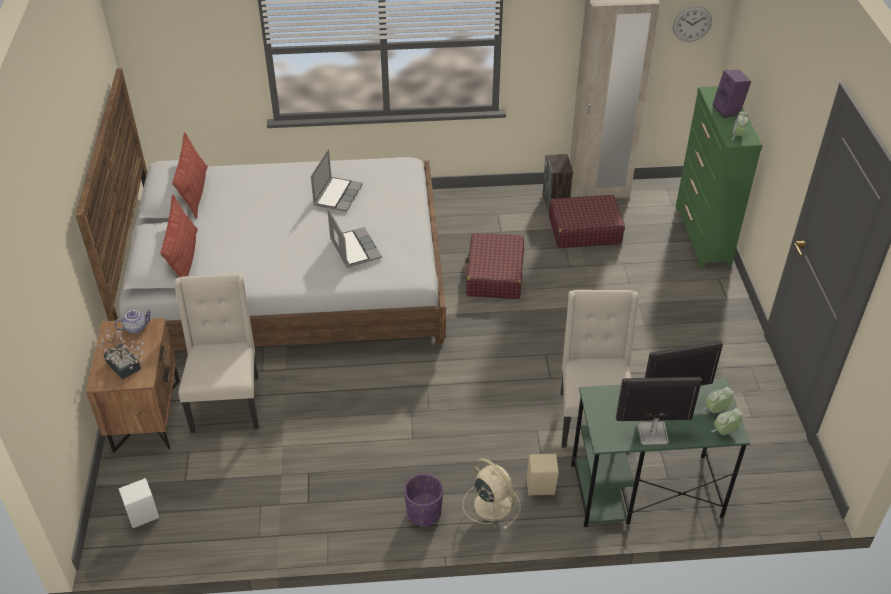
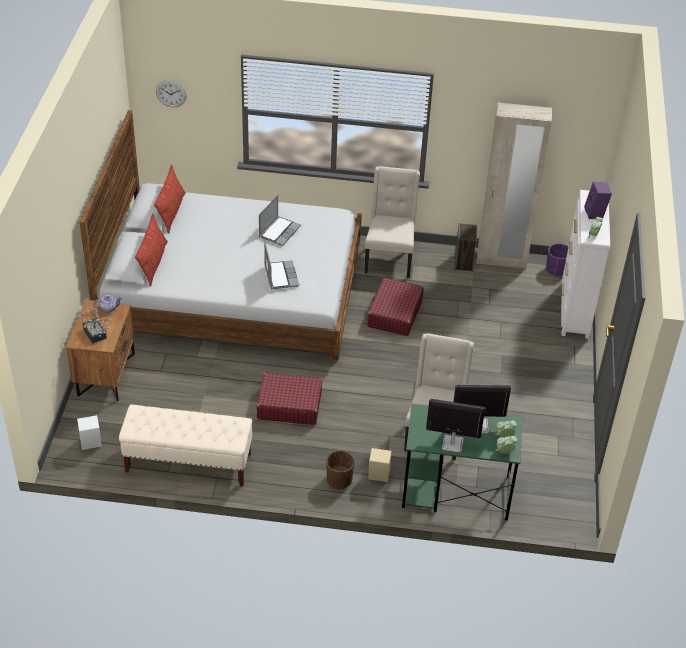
camera: 10 degrees right, 0 degrees up
(227, 402) = (166, 375): beige chair -> beige chair (389, 259)
(283, 519) = (188, 463): none -> beige bench
(424, 513) = (289, 477): purple planter -> purple planter (556, 269)
(491, 504) = (339, 480): beige fan -> brown planter
(584, 230) = (479, 289): red suitcase -> red suitcase (289, 406)
(692, 24) = (585, 137): wall clock -> wall clock (171, 93)
(702, 236) = (575, 310): green dresser -> white dresser

